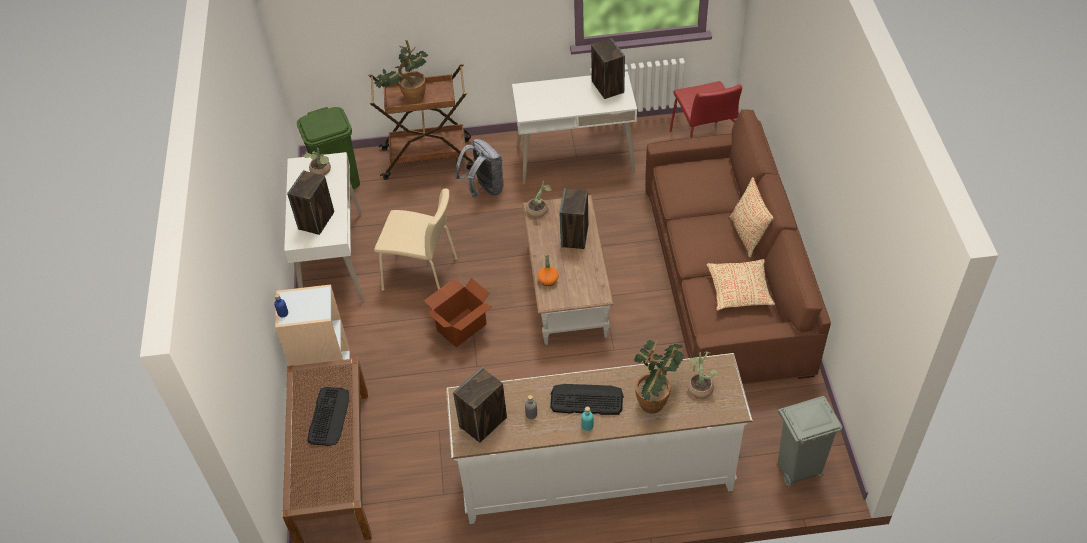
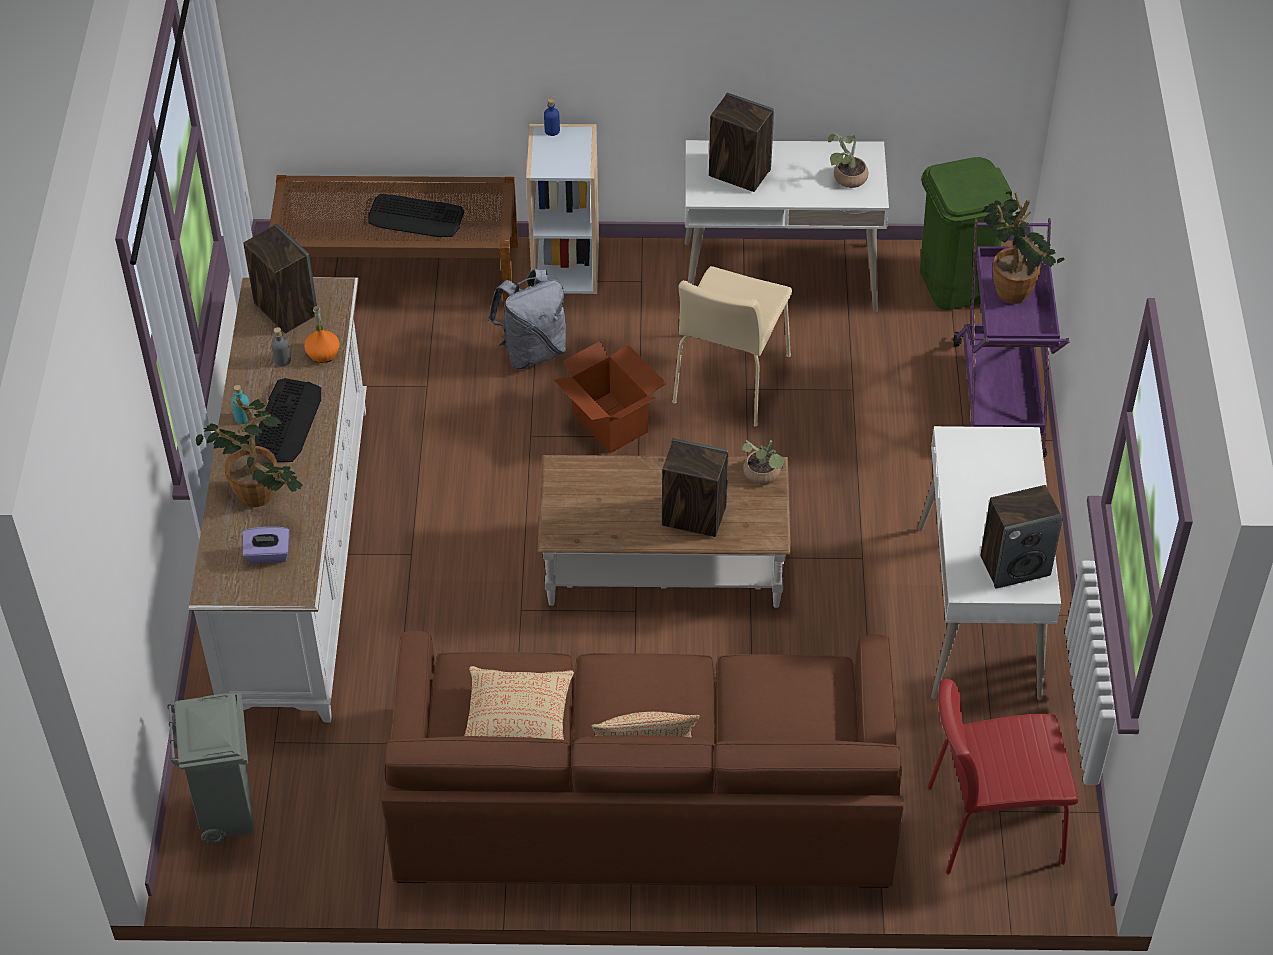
camera: 95 degrees right, 0 degrees up
(428, 159) = (998, 401): brown cart -> purple cart
(484, 189) = (914, 473): grey backpack -> grey backpack (532, 351)
(548, 280) = (604, 472): orange bottle -> orange bottle (323, 353)
(699, 386) = (268, 555): potted plant -> purple tissue box

